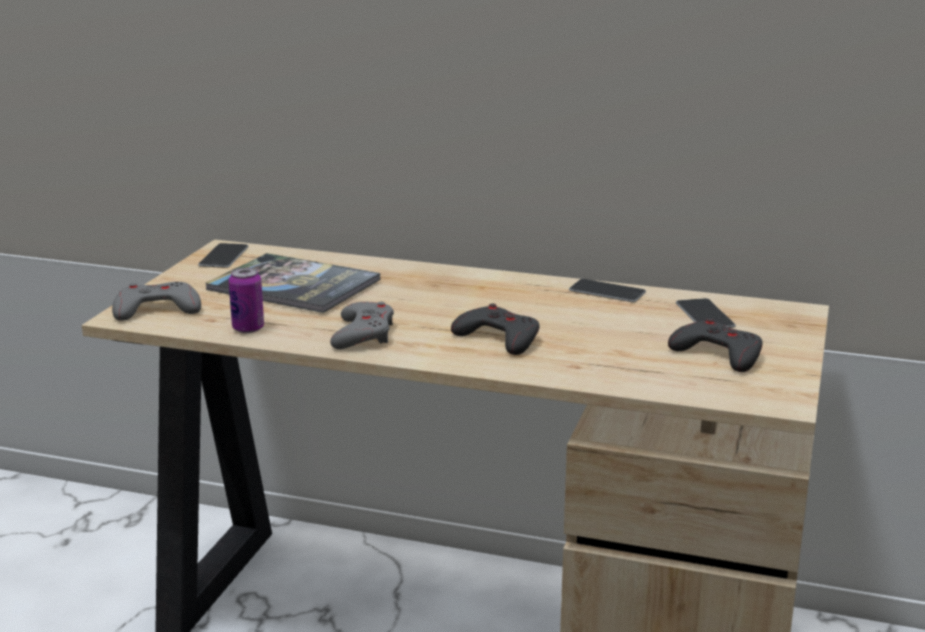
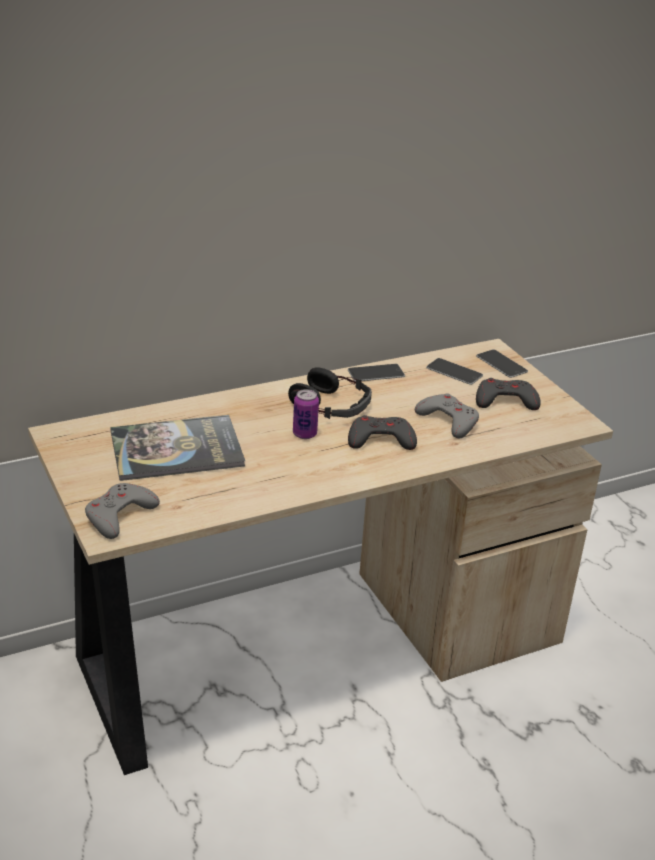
camera: 45 degrees left, 10 degrees up
(224, 256) = (70, 442): phone -> phone (501, 364)
(248, 328) = (217, 502): can -> can (304, 434)
(363, 334) = (298, 472): grey game controller -> grey game controller (448, 420)
(505, 299) = (331, 405): none -> headphones

